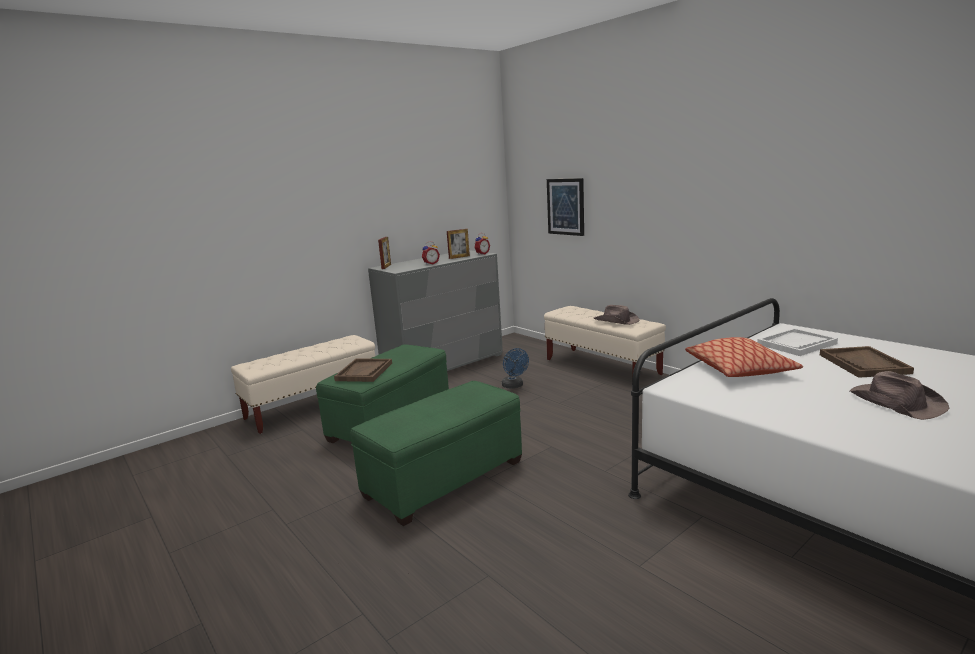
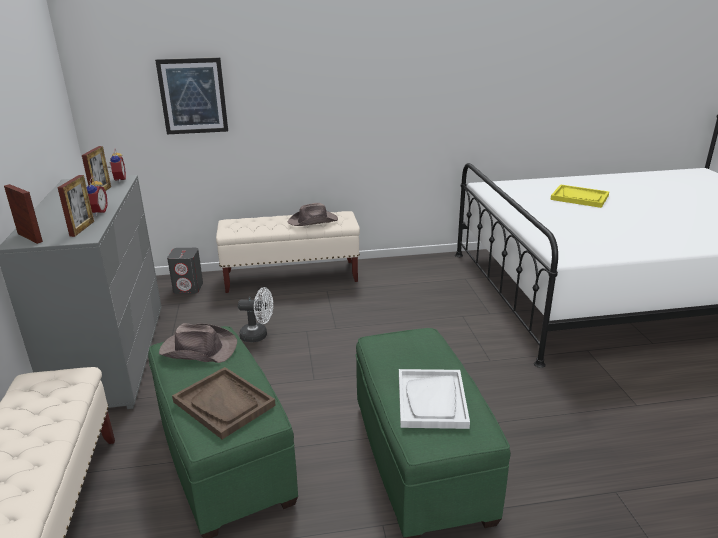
camera: 60 degrees left, 10 degrees up
(407, 268) = (82, 228): none -> picture frame
(514, 386) = (258, 335): blue fan -> white fan
(536, 350) = (188, 288): none -> grey speaker
(740, 370) = (554, 227): pillow -> none
(796, 344) = (521, 196): white tray -> white tray (432, 400)
(864, 364) = (579, 197): brown tray -> yellow tray
(895, 402) = (648, 216): brown hat -> brown hat (198, 349)

